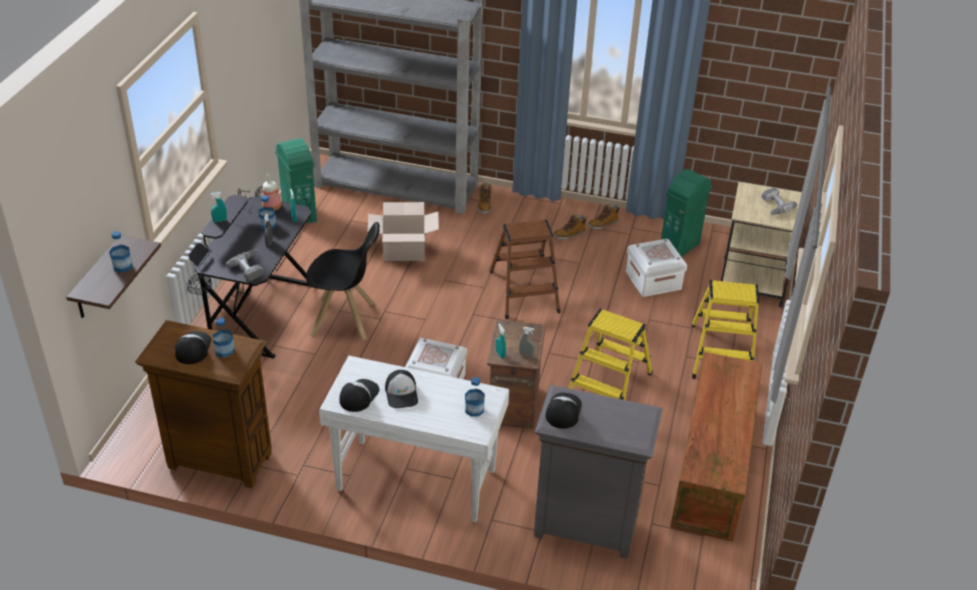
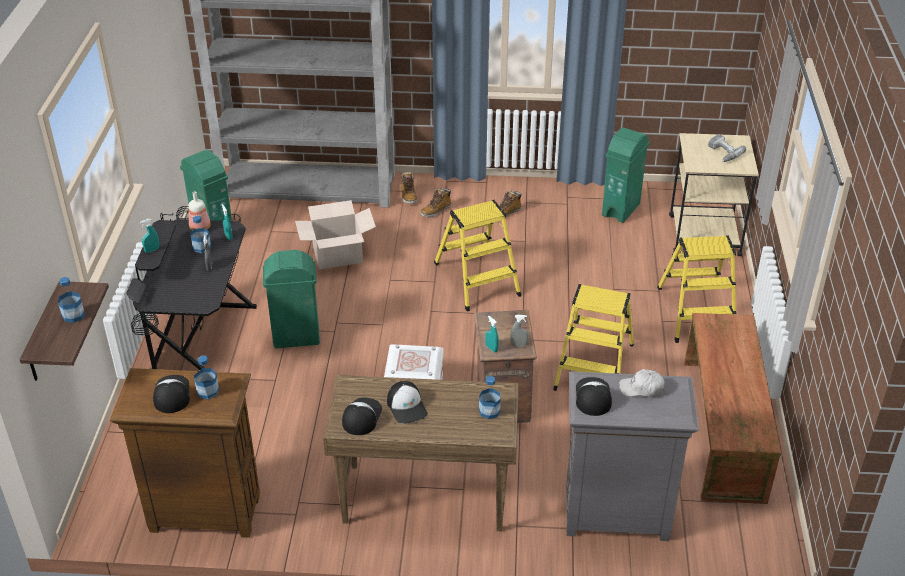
camera: 10 degrees left, 0 degrees up
(251, 267) = (197, 296): power drill -> none
(345, 319) = (297, 338): black chair -> green trash can
(415, 481) = (424, 498): white console table -> brown console table
(524, 291) = (476, 278): brown step ladder -> yellow step ladder
(603, 224) = (536, 197): boot -> boot (436, 211)
(611, 411) = (641, 389): none -> white cap
(653, 280) = (605, 248): white storage box -> none

